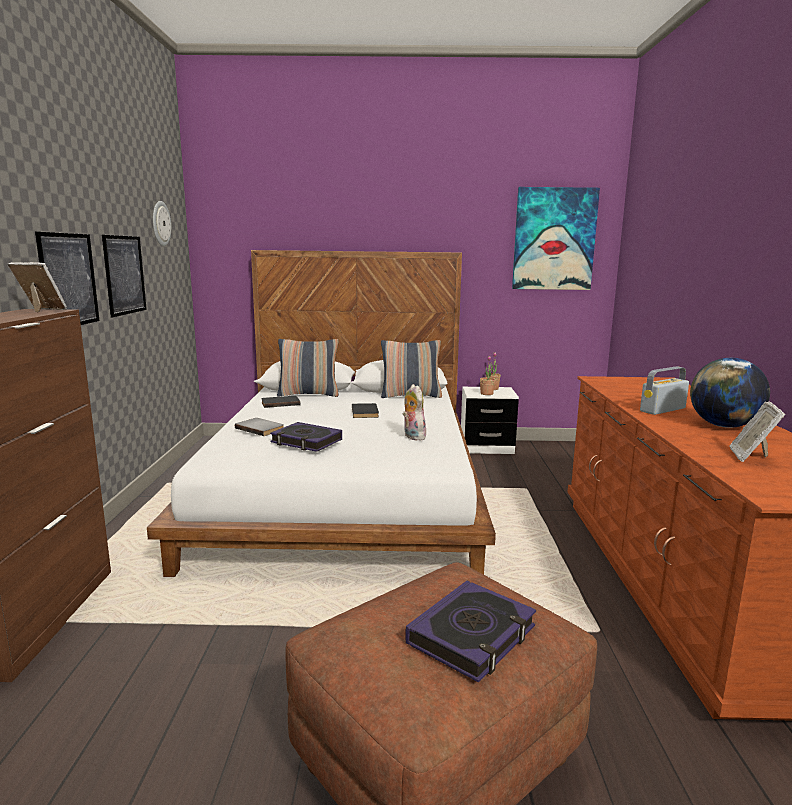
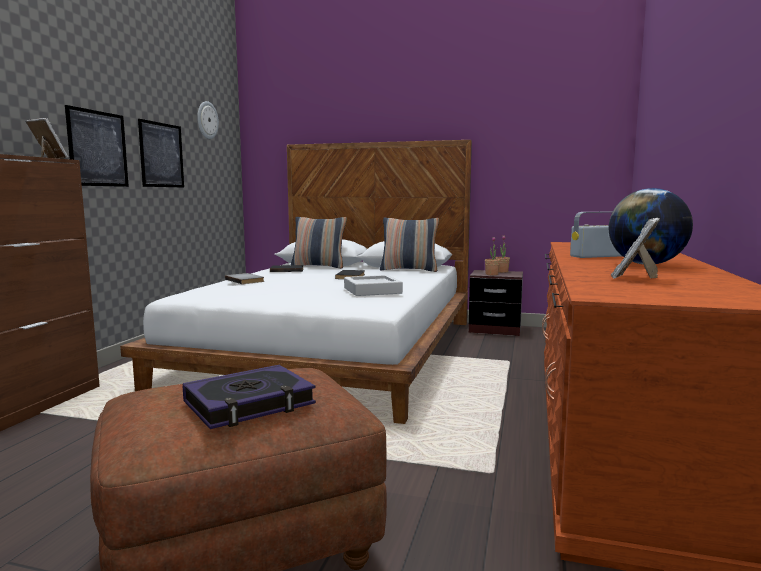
camera: 15 degrees right, 5 degrees down
(306, 441) = (272, 288): book -> none
(412, 436) = (372, 290): plush toy -> grey tray
(486, 447) = (495, 329): white nightstand -> brown nightstand
(554, 239) = (565, 124): picture -> none

